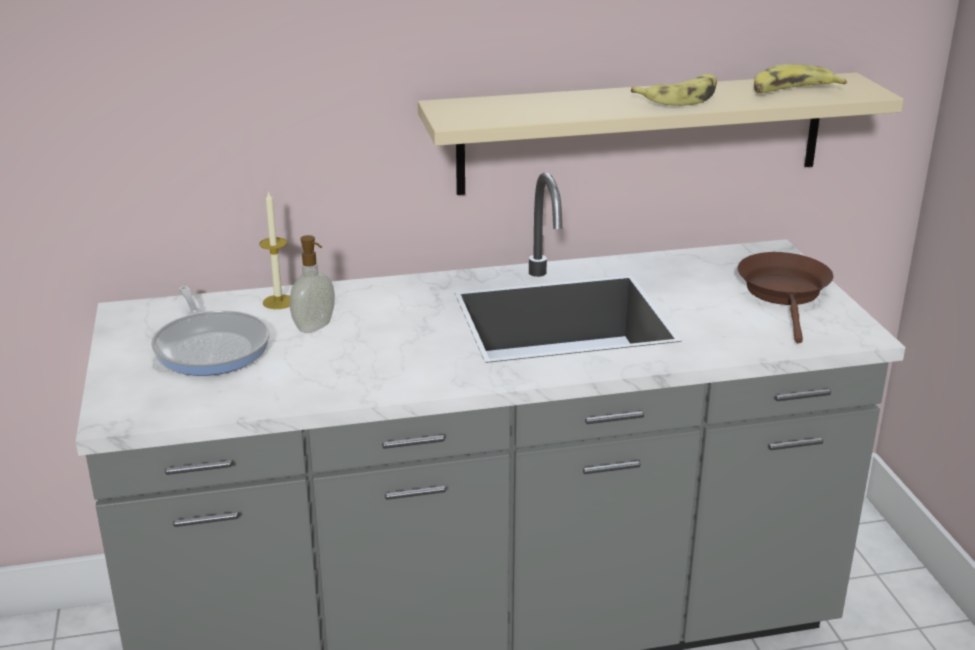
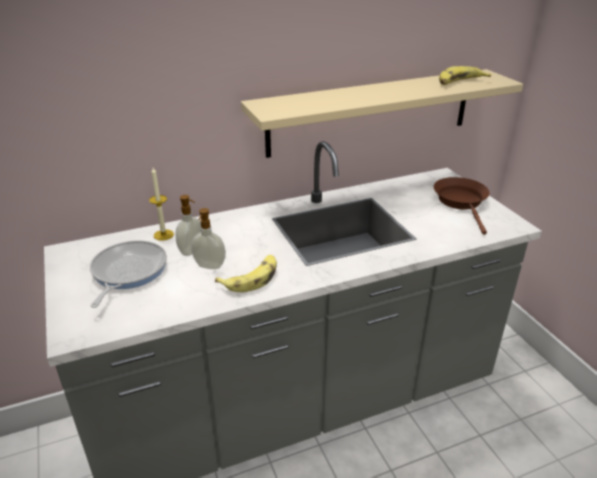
camera: 10 degrees left, 5 degrees up
(211, 347) = (127, 272): frying pan -> frying pan turned 135 degrees counterclockwise
(335, 350) = (209, 266): none -> soap dispenser
(680, 98) = (399, 90): banana -> banana (251, 278)

